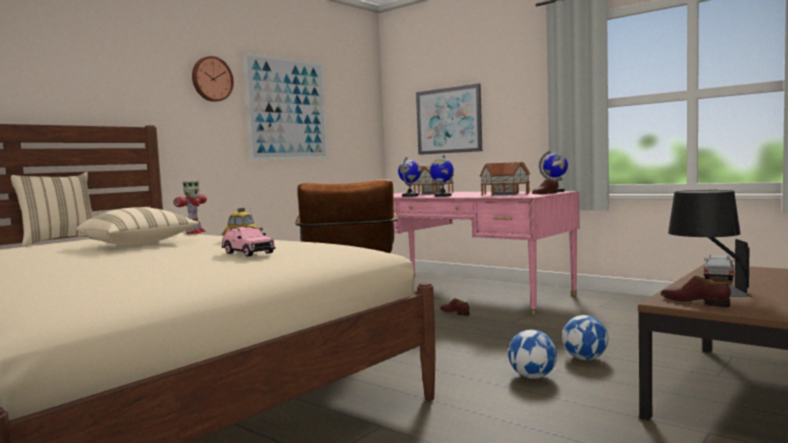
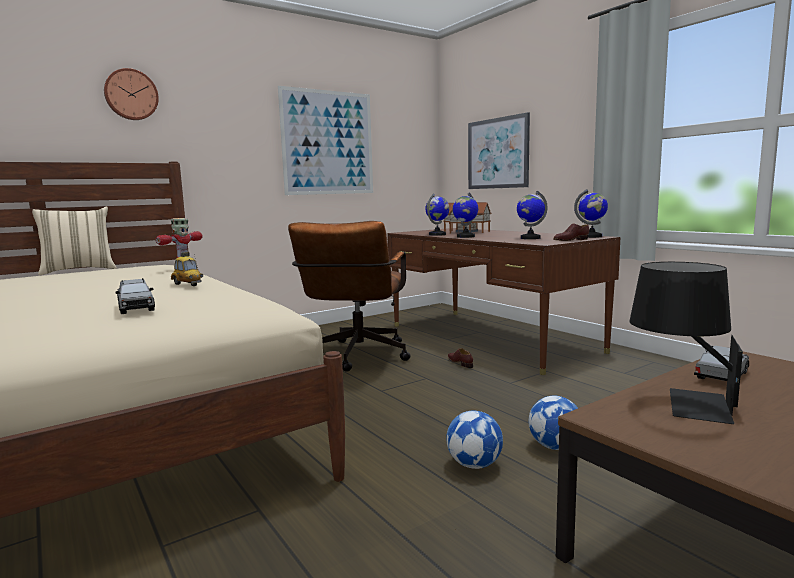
camera: 15 degrees right, 5 degrees up
(138, 244) = (95, 284): beige pillow -> none
(211, 79) = (243, 114): wall clock -> wall clock (131, 95)
(248, 253) = (136, 308): pink toy car -> grey toy car
(463, 292) = (490, 338): pink desk -> brown desk
(505, 194) = (530, 238): toy house -> globe
(694, 302) = (638, 423): brown shoe -> none

